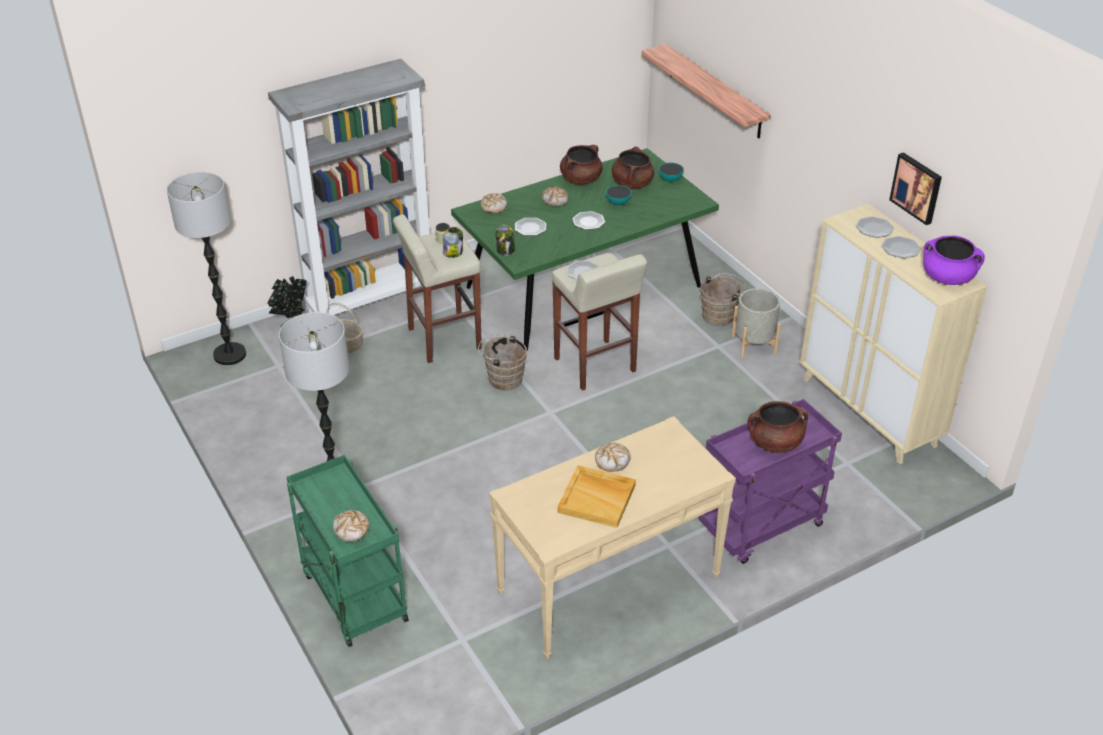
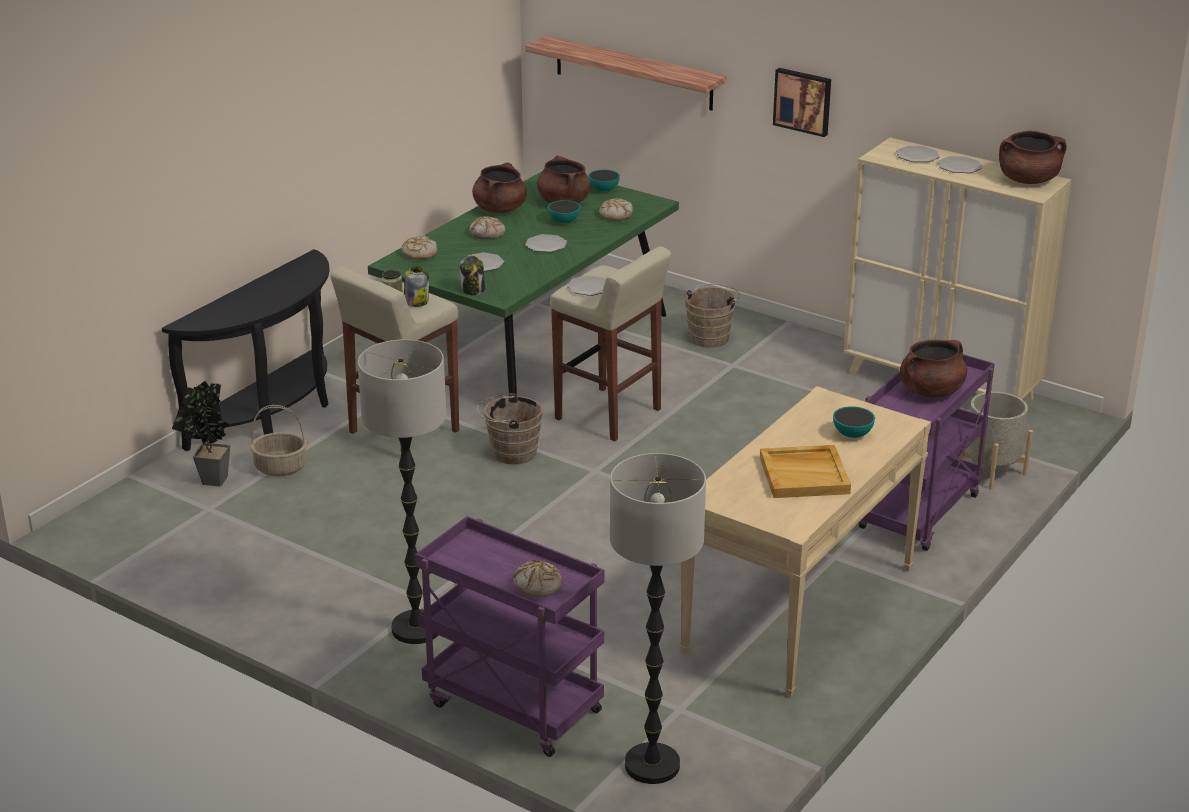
camera: 25 degrees left, 10 degrees down
(230, 355) = (131, 514): floor lamp -> floor lamp (652, 765)
(352, 596) = (511, 707): green cart -> purple cart
(371, 300) = (274, 415): grey bookcase -> black console table
(612, 461) = (789, 439): bread -> bread (616, 215)
(664, 471) = (852, 434): none -> bowl
(753, 344) = (769, 354): grey planter -> grey planter (991, 471)
(917, 187) = (956, 97): picture -> picture (803, 101)
(947, 278) = (1028, 180): purple cooking pot -> brown cooking pot

